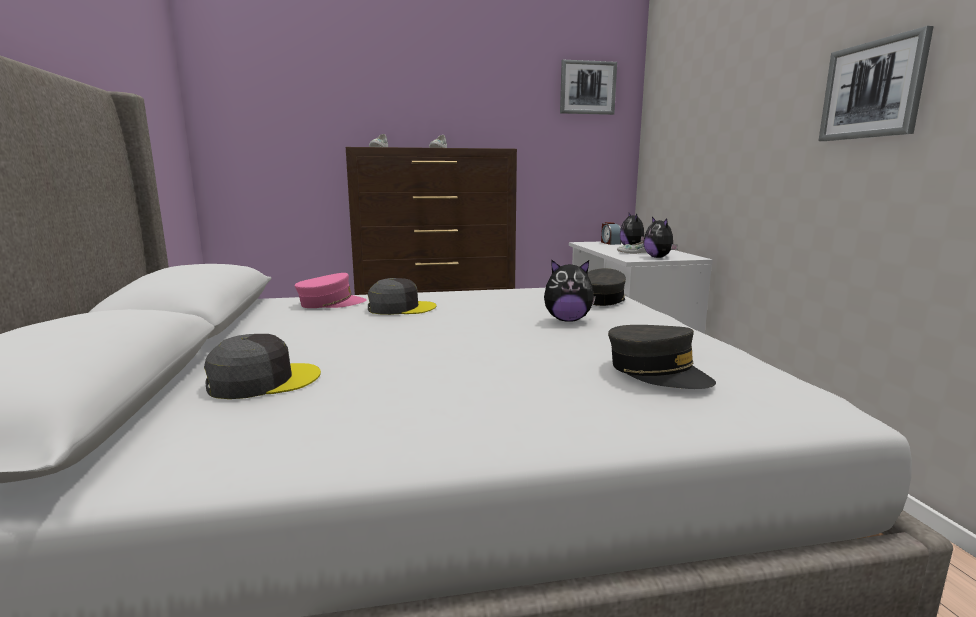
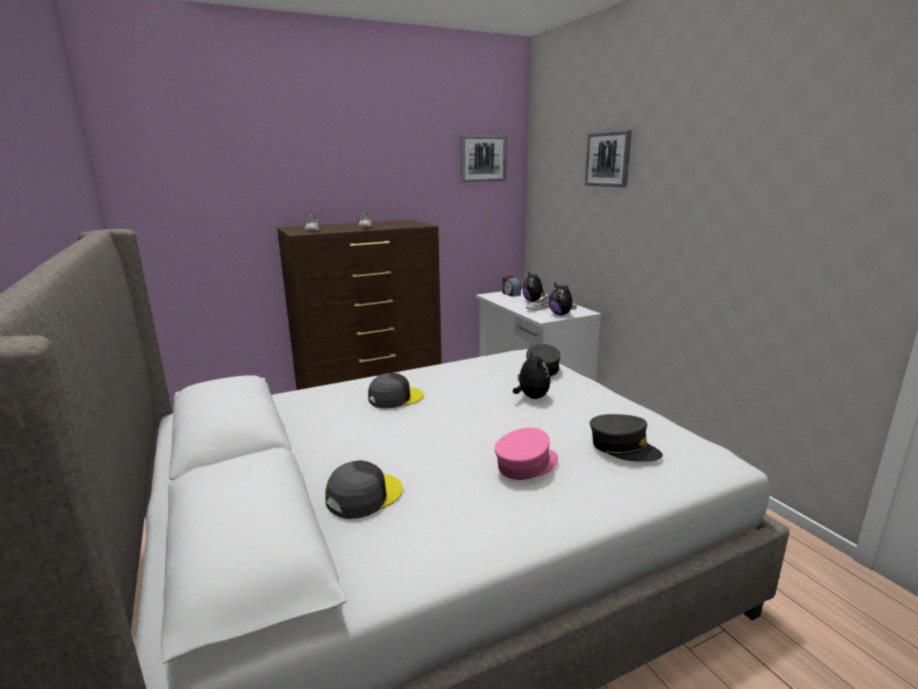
camera: 15 degrees left, 5 degrees up
(331, 303) = (330, 398): pink cap -> pink cap (526, 465)
(567, 320) = (531, 397): plush toy -> plush toy turned 90 degrees counterclockwise
(872, 90) = (718, 211): picture -> picture (608, 159)

